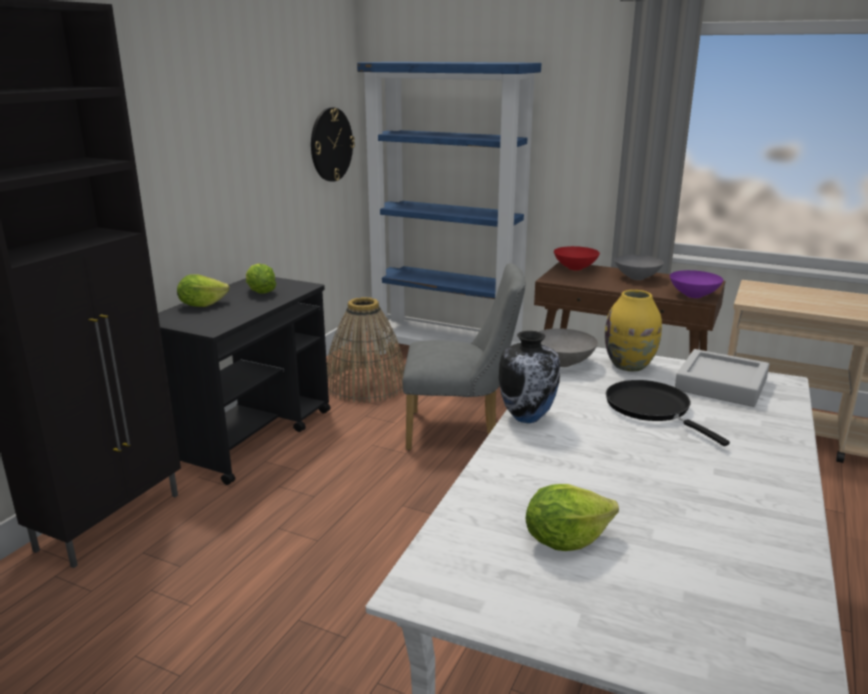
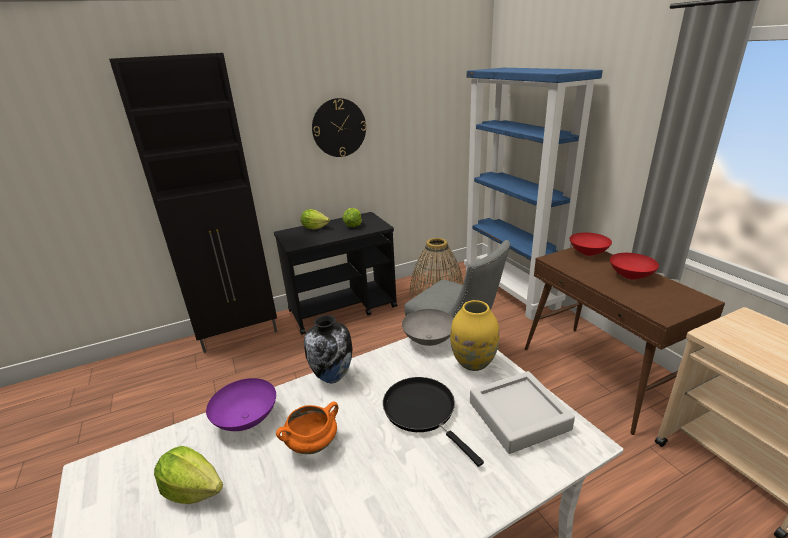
camera: 40 degrees right, 5 degrees up
(331, 144) = (453, 128): wall clock -> wall clock (339, 128)
(606, 464) = (312, 443): none -> orange cooking pot
(636, 278) = (629, 276): grey bowl -> red bowl
(651, 408) = (422, 411): black frying pan -> black frying pan turned 45 degrees counterclockwise
(694, 296) = (658, 310): purple bowl -> purple bowl (245, 420)

